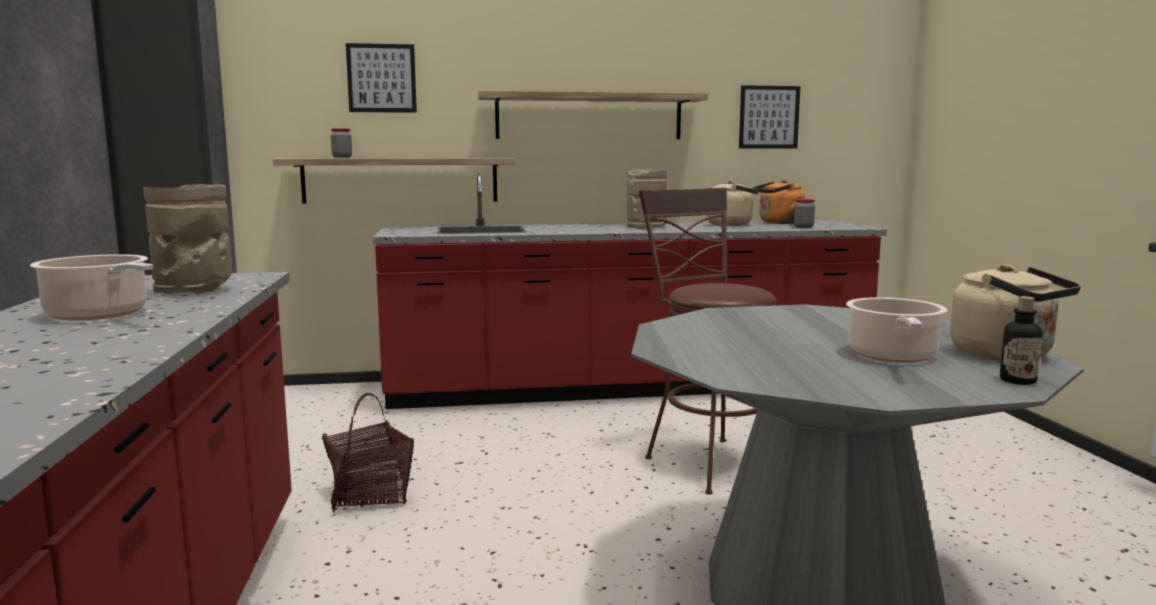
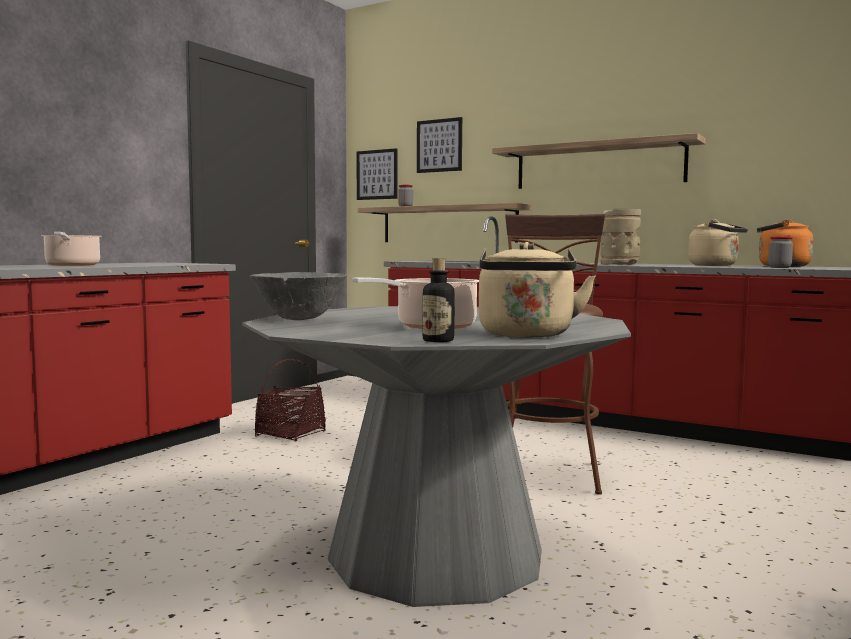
camera: 40 degrees right, 5 degrees down
(195, 291) = (151, 264): beige vase -> none
(738, 369) = (300, 319): none -> grey bowl
(769, 117) = (791, 154): picture -> picture (377, 174)

